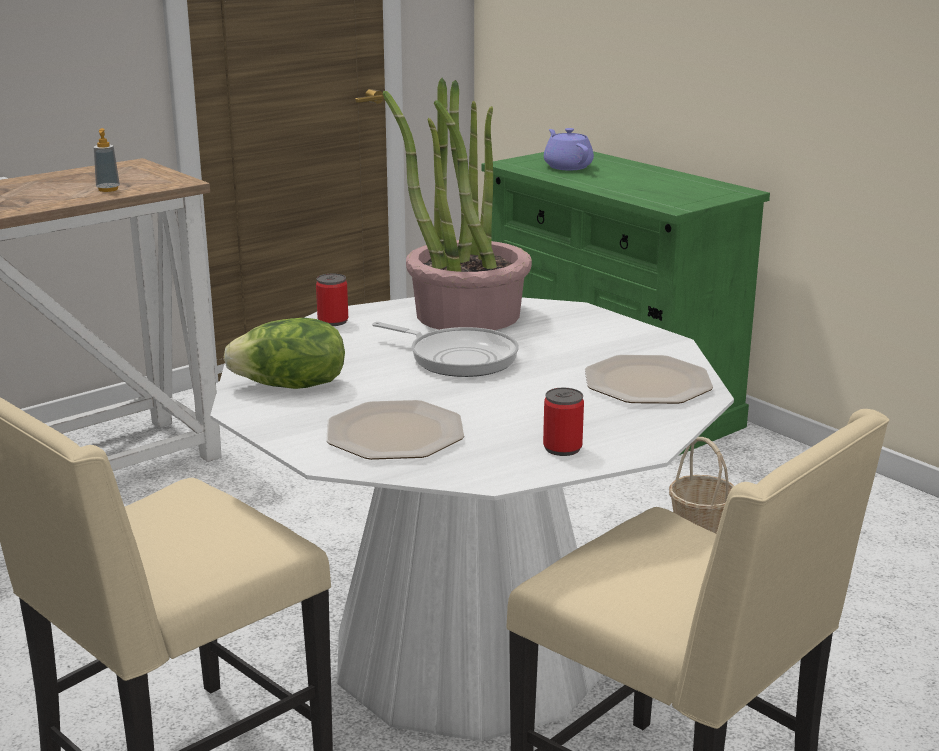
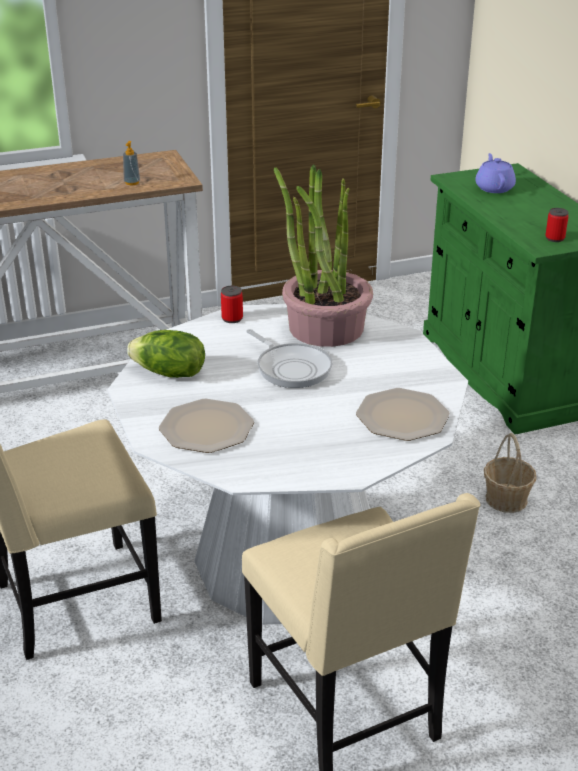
camera: 20 degrees right, 10 degrees up
(562, 448) = (302, 463): can -> can (554, 238)

